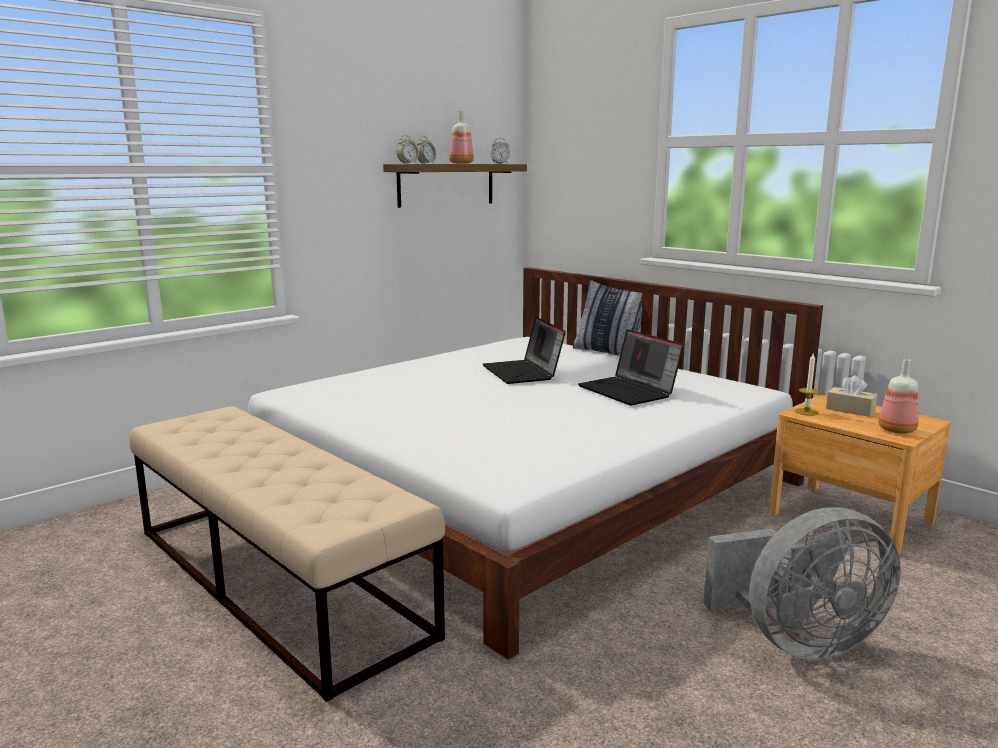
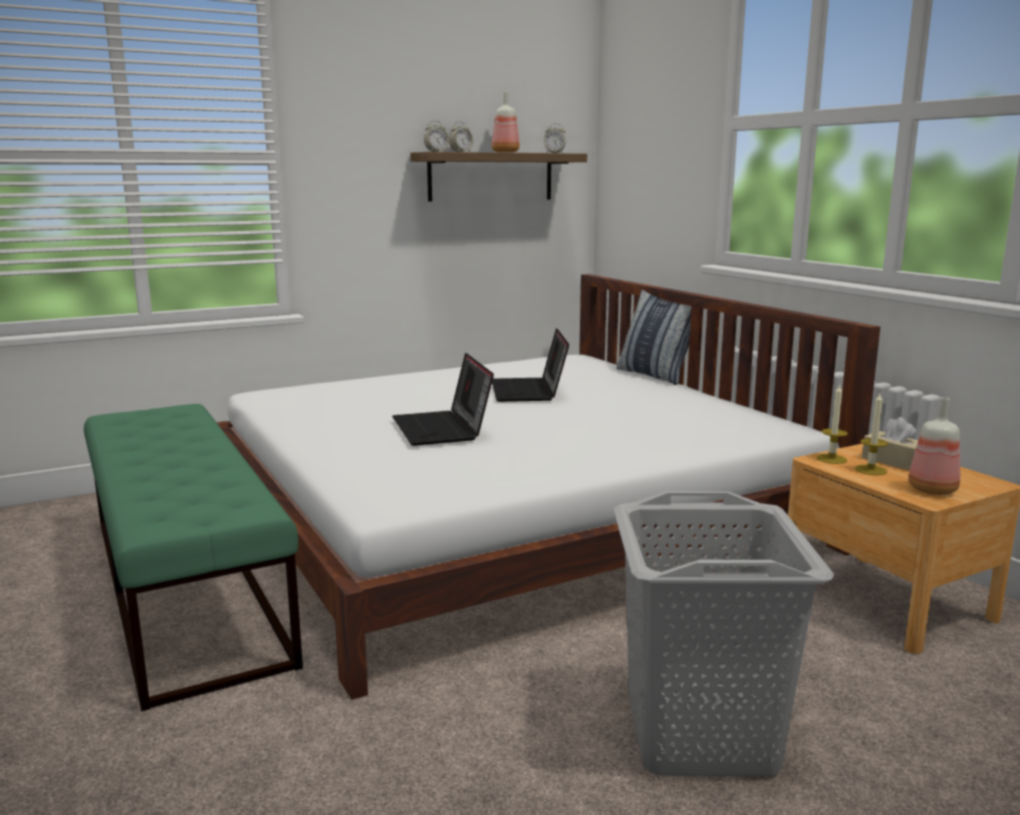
camera: 15 degrees right, 0 degrees up
(276, 580) = (185, 586): beige bench -> green bench
(629, 391) = (630, 419): laptop -> laptop (443, 429)
(798, 641) = (701, 734): grey fan -> grey laundry basket
(841, 418) = (870, 470): none -> candle

